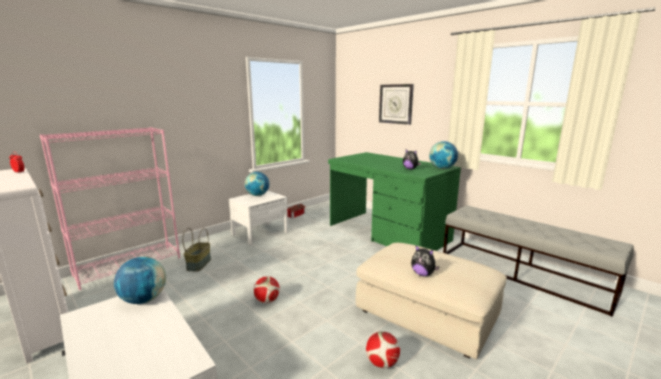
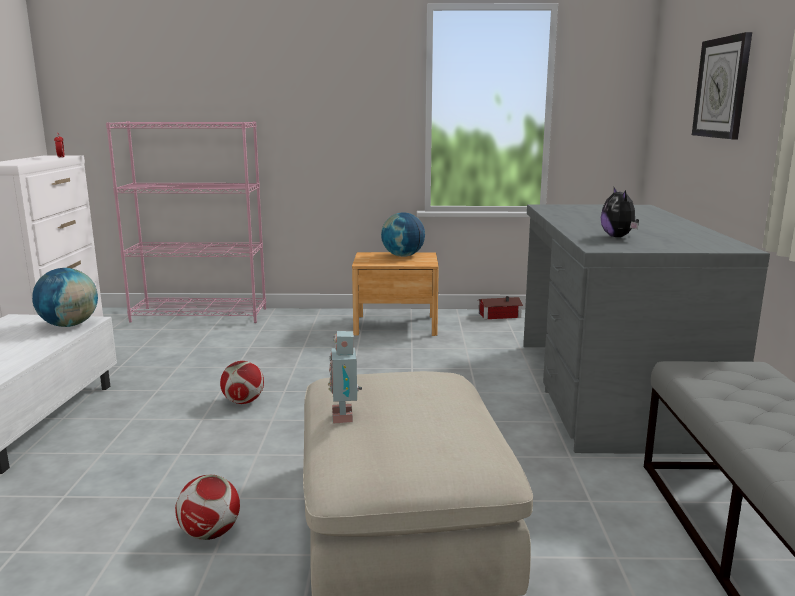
camera: 45 degrees right, 0 degrees up
(198, 264) = (259, 336): basket -> none
(260, 233) = (395, 325): white nightstand -> brown nightstand
(387, 233) = (609, 390): green desk -> grey desk
(423, 274) = (345, 416): plush toy -> toy robot
(442, 168) = (702, 247): globe -> none

